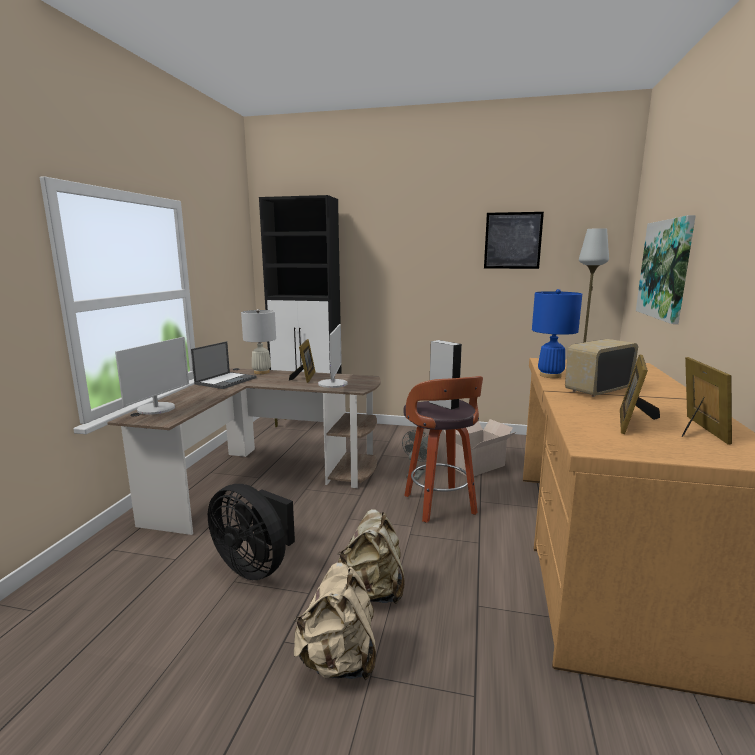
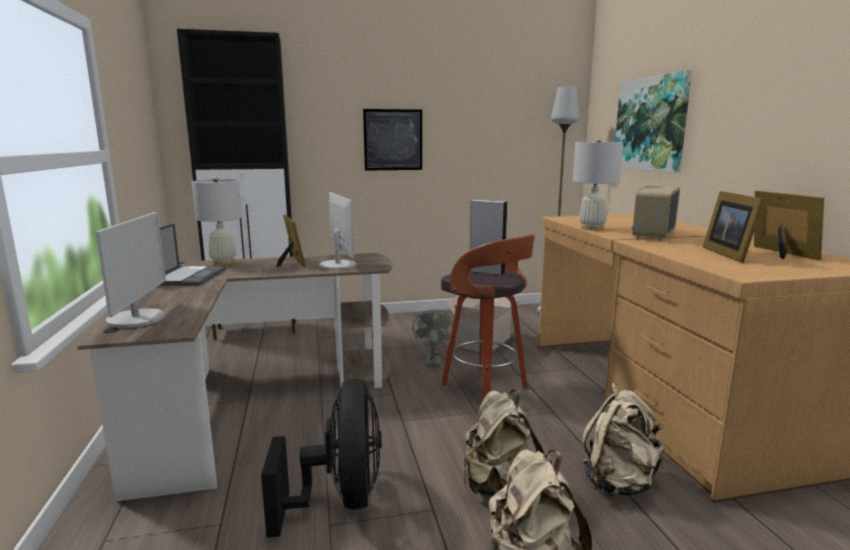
camera: 25 degrees left, 0 degrees up
(255, 565) = (340, 499): black fan -> black fan turned 105 degrees counterclockwise
(478, 621) = (619, 482): none -> beige backpack
(512, 240) = (482, 98): picture -> picture (393, 140)
(550, 375) = (592, 228): blue table lamp -> white table lamp

